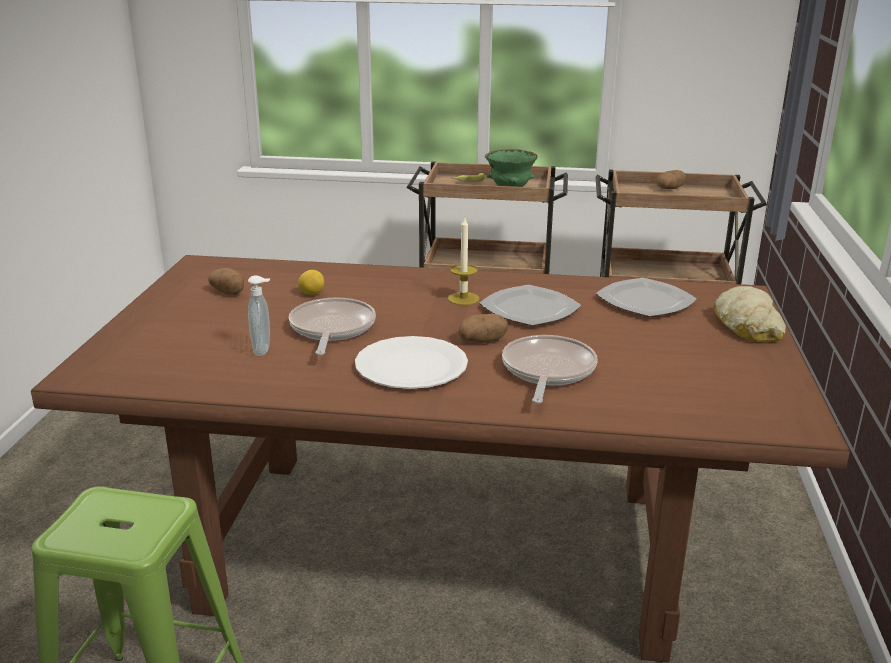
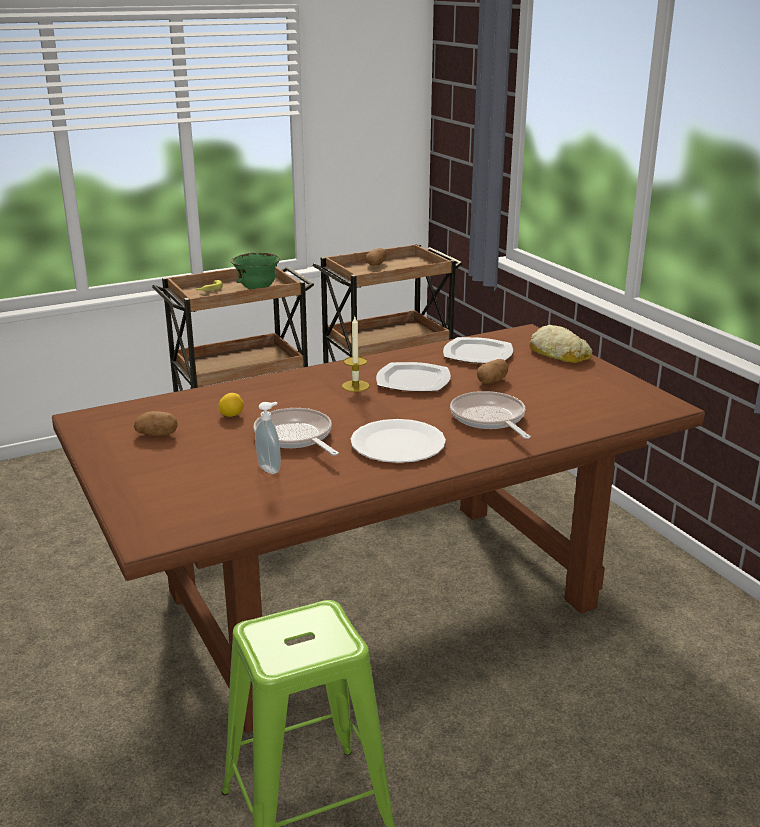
camera: 35 degrees left, 0 degrees up
(482, 341) = (417, 412): potato -> potato (492, 381)

